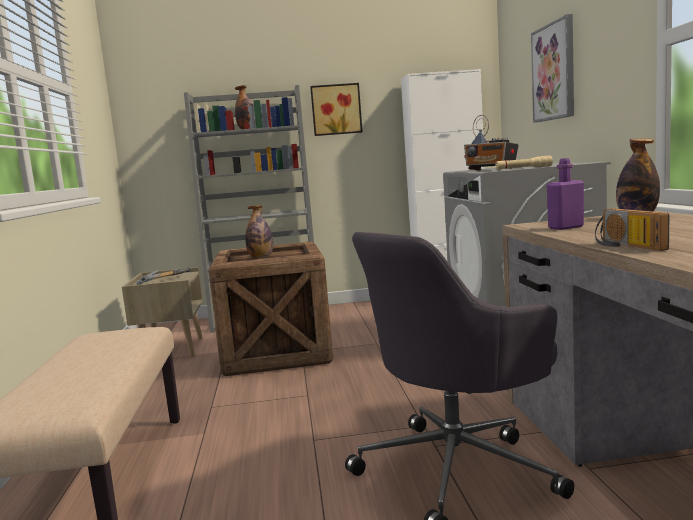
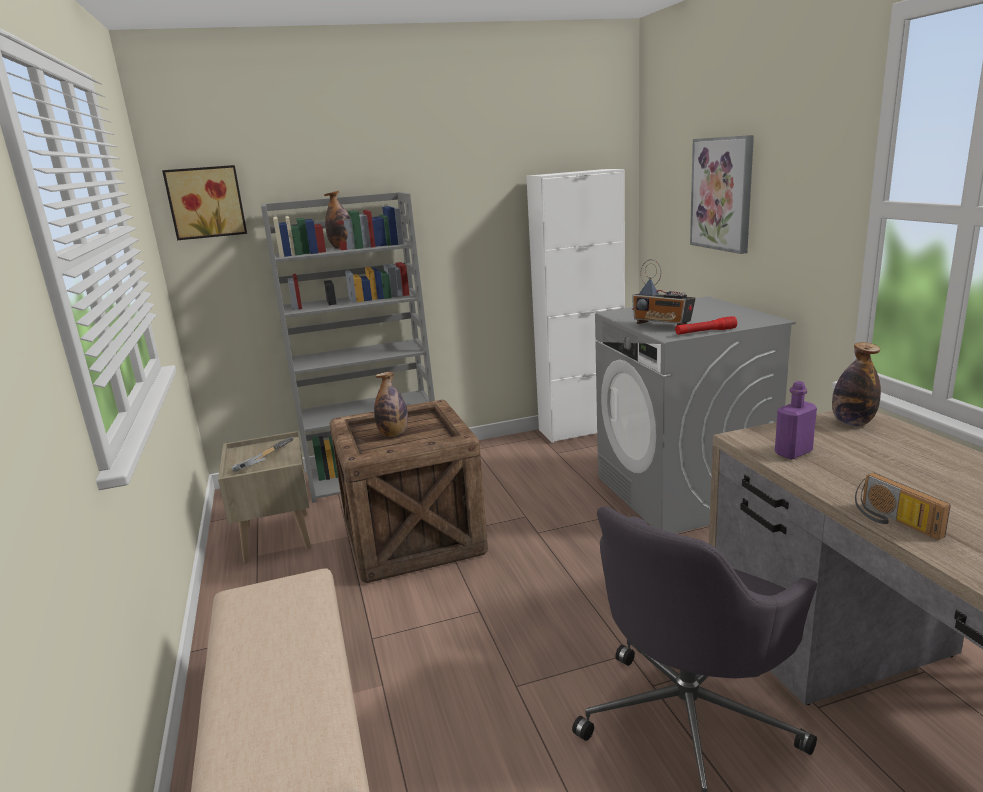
camera: 10 degrees left, 10 degrees up
(336, 109) = (448, 215): picture -> picture (206, 202)
(523, 168) = (705, 332): beige flashlight -> red flashlight

